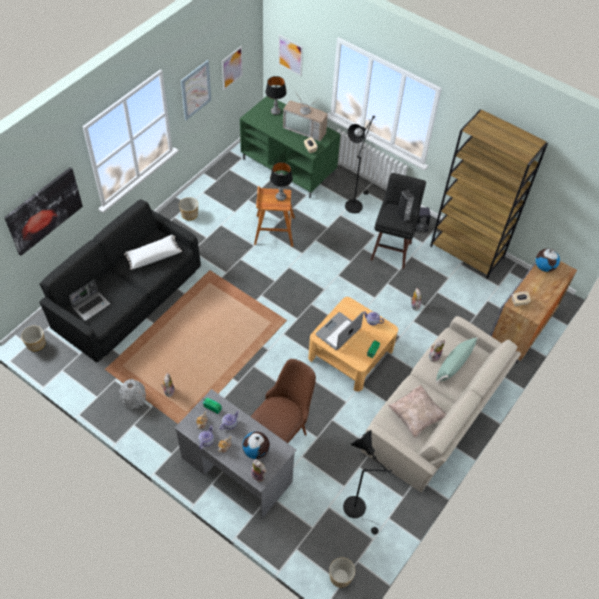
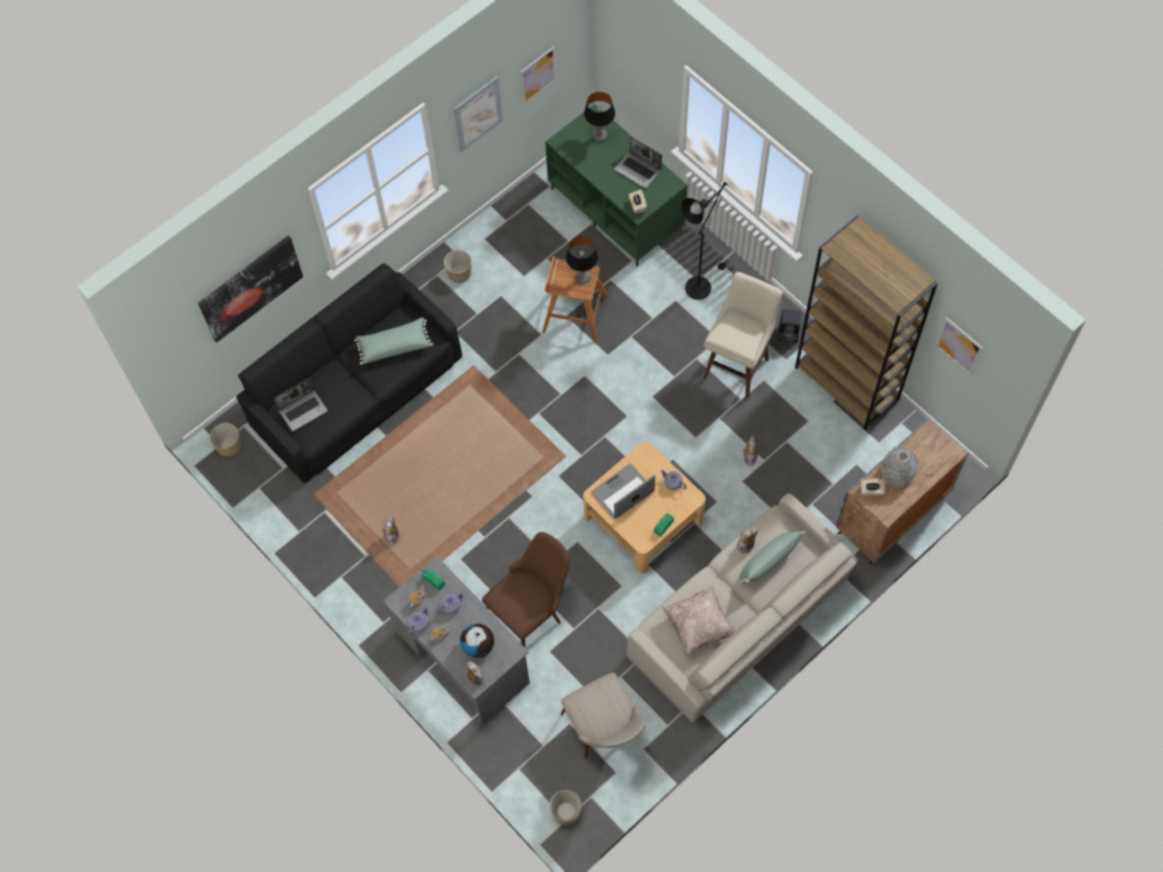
camera: 15 degrees right, 10 degrees up
(133, 398) = (345, 540): grey vase -> grey vase (897, 472)
(153, 256) = (394, 345): white pillow -> green pillow
(290, 55) = (626, 62): picture -> picture (959, 346)
(306, 128) = (638, 170): television -> laptop
(358, 510) = (606, 733): black floor lamp -> beige chair
(392, 250) = (737, 367): black stool -> beige stool
(403, 217) = (745, 335): speaker -> none
(544, 267) = (922, 442): globe -> none

